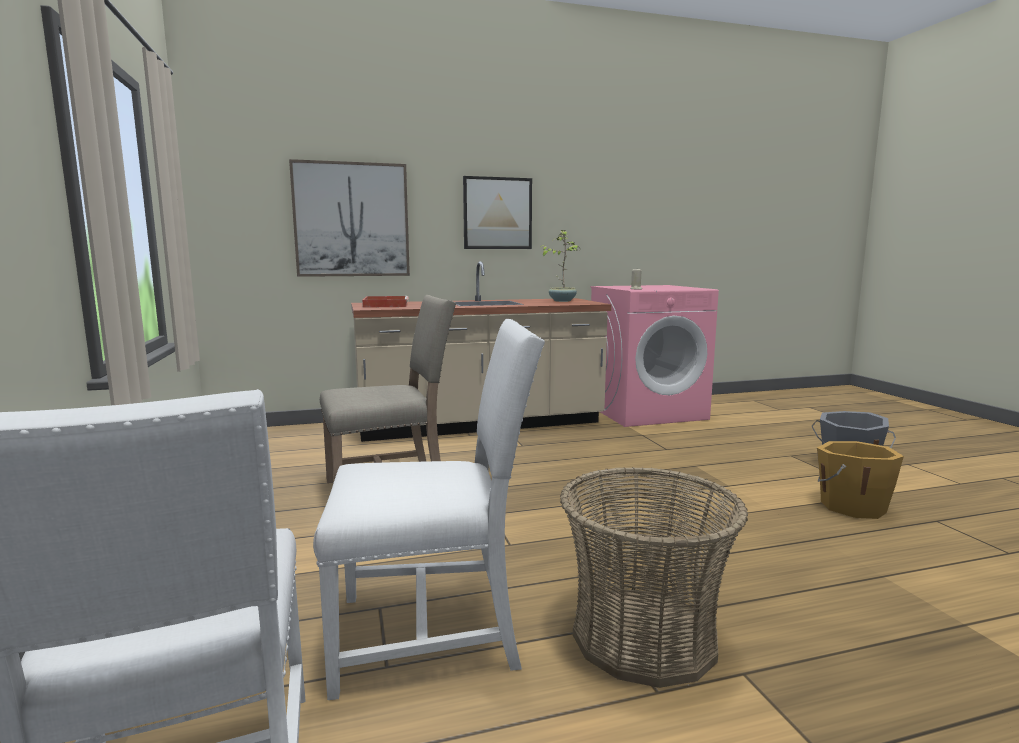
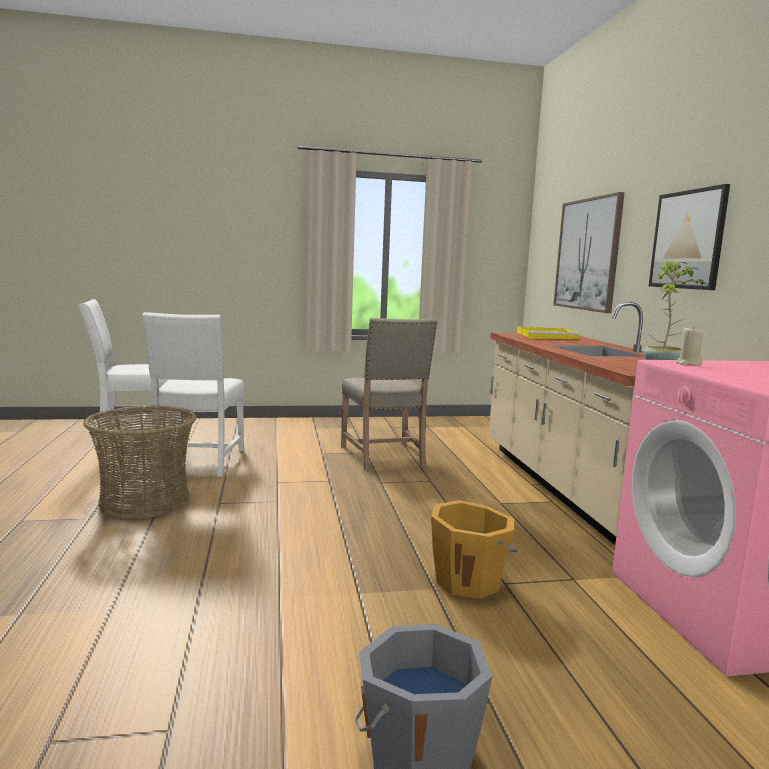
camera: 95 degrees right, 0 degrees up
(385, 305) = (548, 336): red tray -> yellow tray
(851, 506) = (257, 666): orange bucket -> orange bucket (469, 580)

